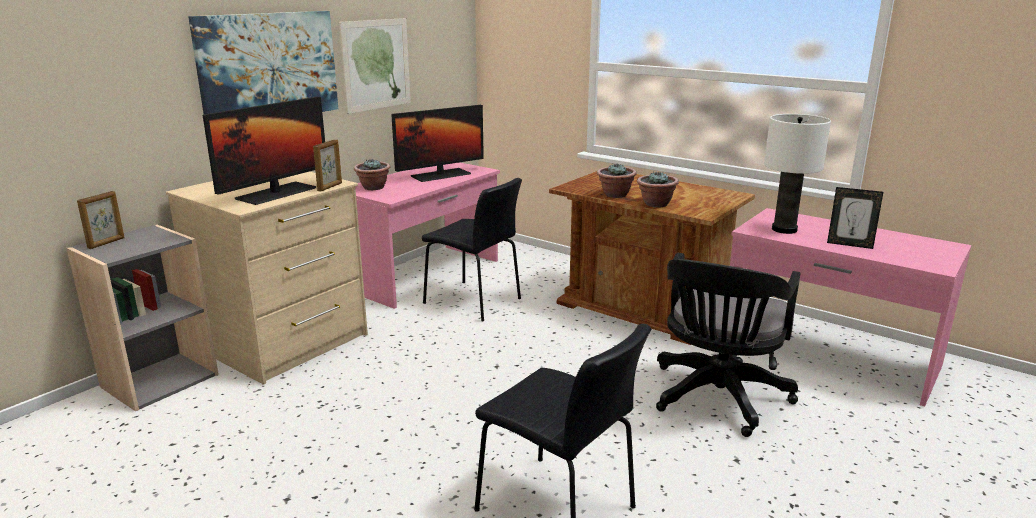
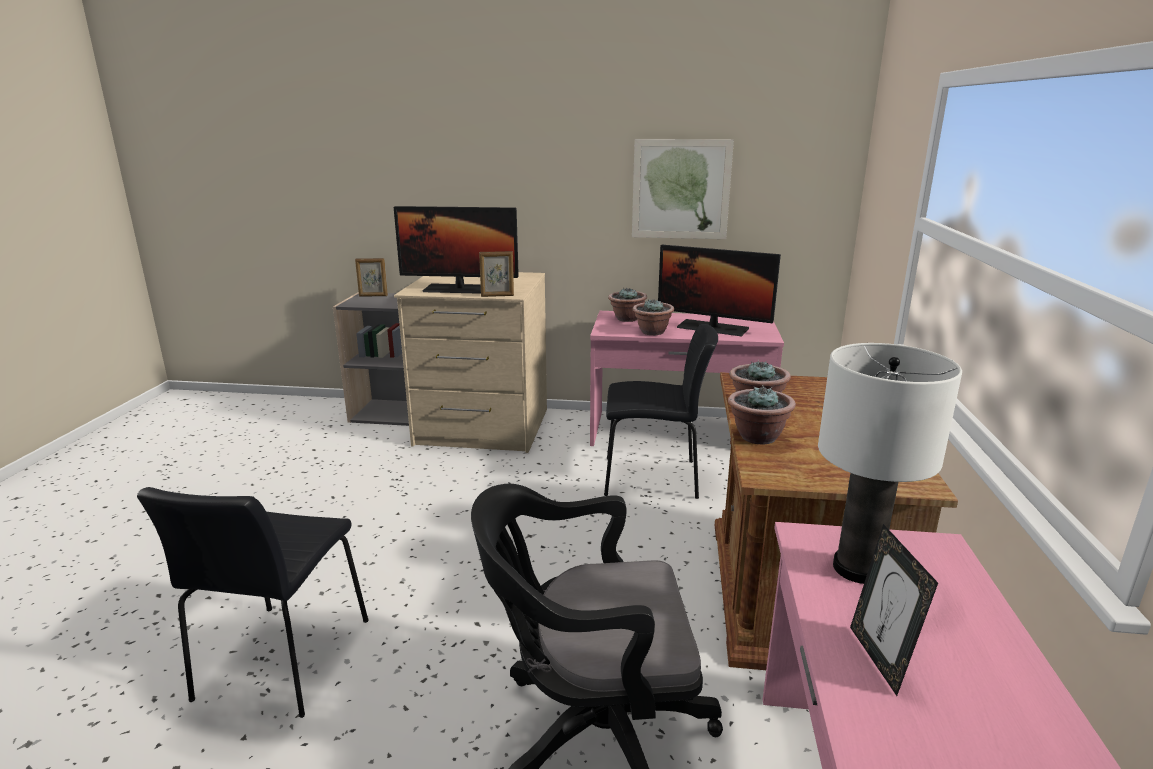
camera: 60 degrees right, 0 degrees up
(269, 67) = (544, 178): picture -> none
(419, 189) = (652, 332): none -> potted plant
(475, 301) = (654, 478): black chair -> black chair turned 90 degrees counterclockwise

